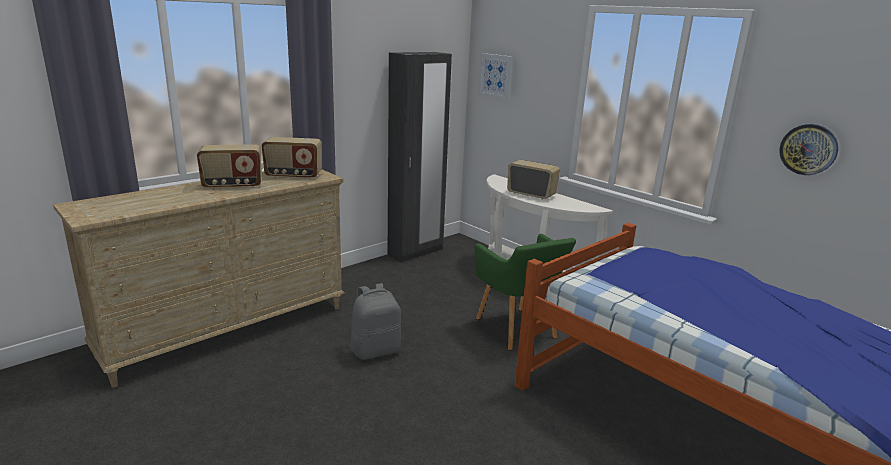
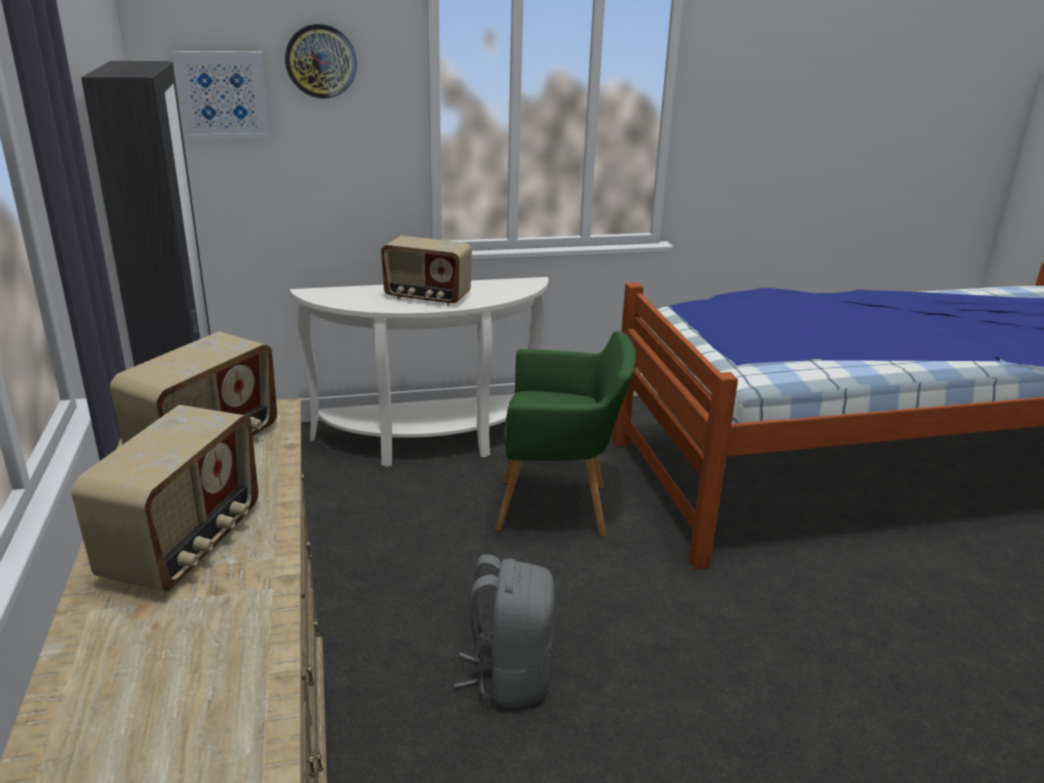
camera: 60 degrees left, 5 degrees up
(531, 194) = (427, 297): radio -> radio turned 135 degrees counterclockwise
(808, 149) = (762, 128): wall clock -> wall clock (321, 61)

